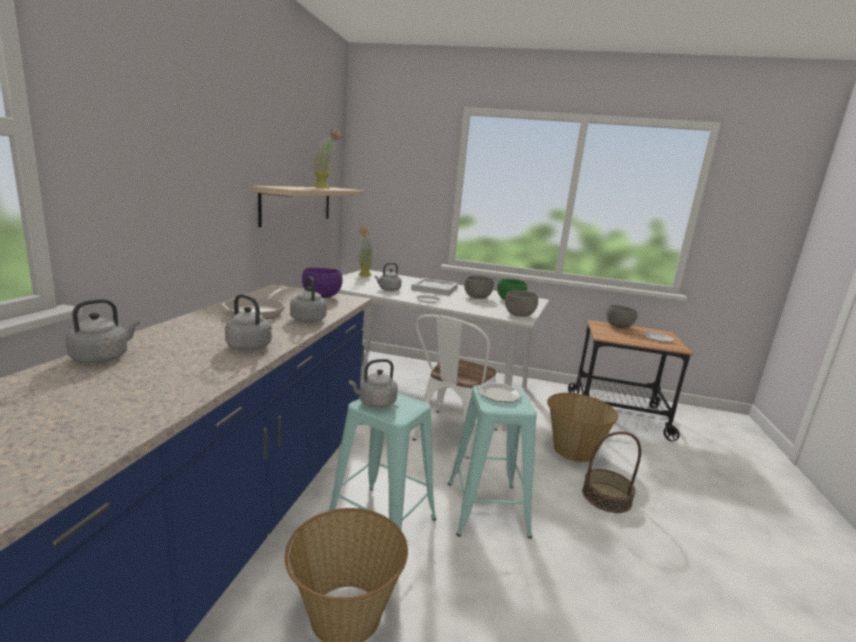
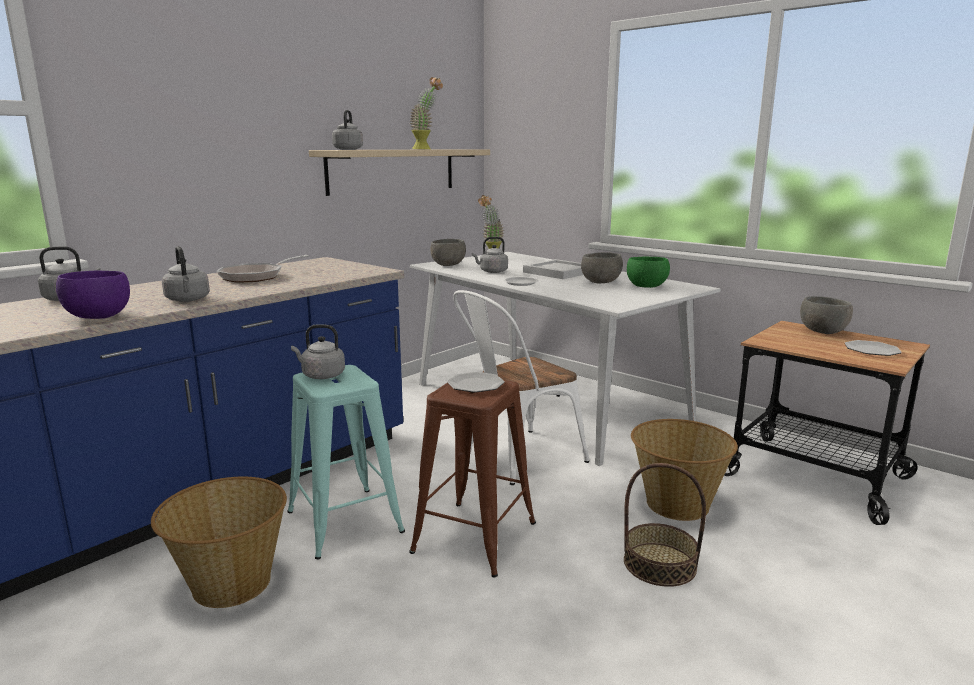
camera: 30 degrees right, 0 degrees up
(307, 319) = (289, 284): grey kettle -> grey kettle (348, 149)
(322, 297) = (349, 268): purple bowl -> purple bowl (99, 317)
(487, 509) = (475, 537): turquoise stool -> brown stool
(518, 315) = (620, 302): grey bowl -> grey bowl (448, 265)

